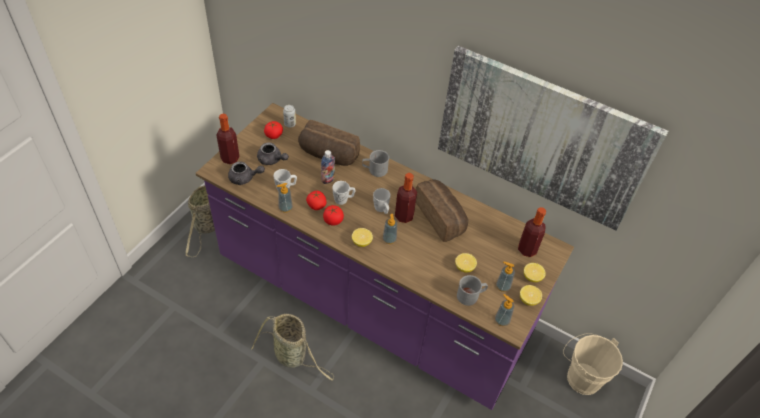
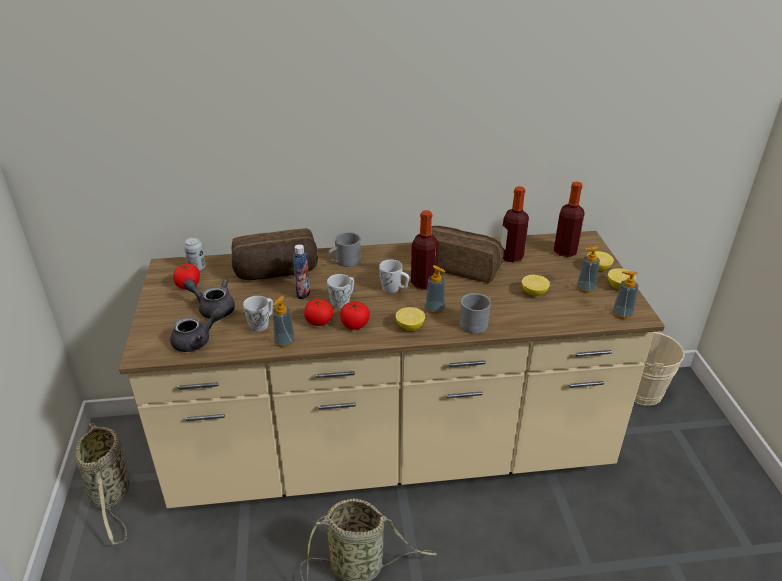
camera: 35 degrees left, 15 degrees down
(230, 158) = (154, 331): bottle -> bottle (511, 257)
(272, 160) = (213, 308): grey teapot -> grey teapot turned 150 degrees counterclockwise
(372, 300) = (390, 449): purple counter -> beige counter
(470, 295) = (570, 311): grey mug -> grey mug (476, 322)
(541, 138) = (534, 109): picture -> none

